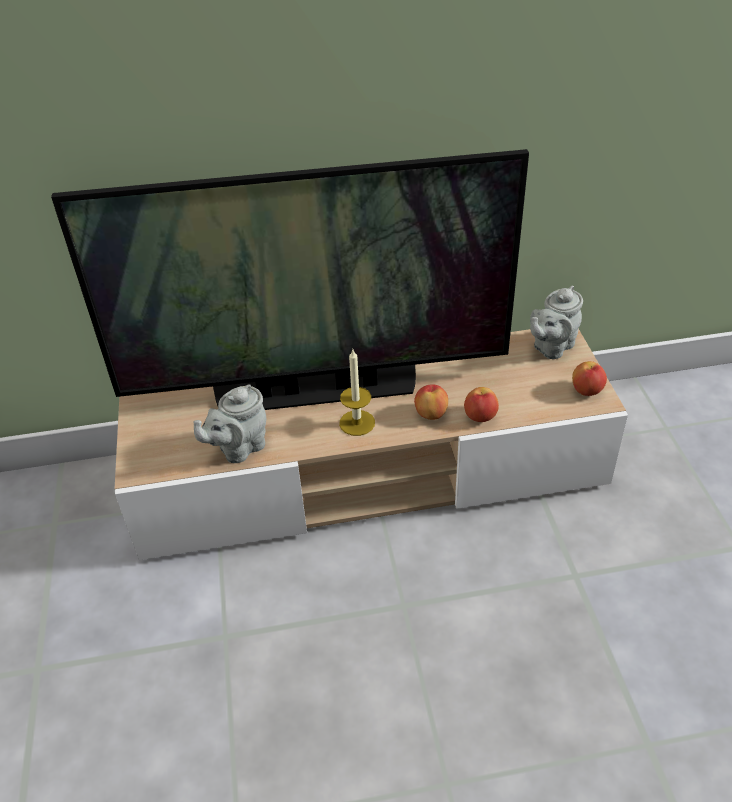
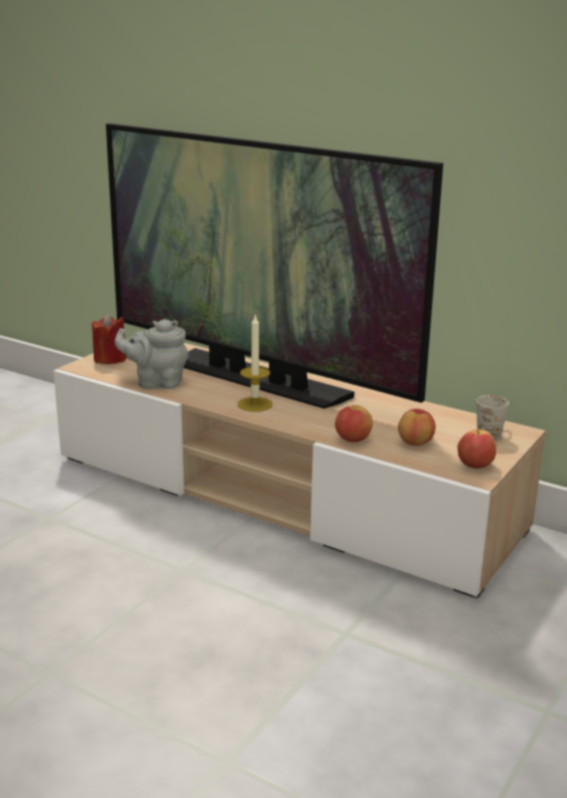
camera: 40 degrees right, 20 degrees down
(148, 444) = (110, 359): none -> red candle
(431, 413) = (317, 422): apple -> apple (415, 443)
(551, 347) = (492, 433): grey teapot -> white mug

